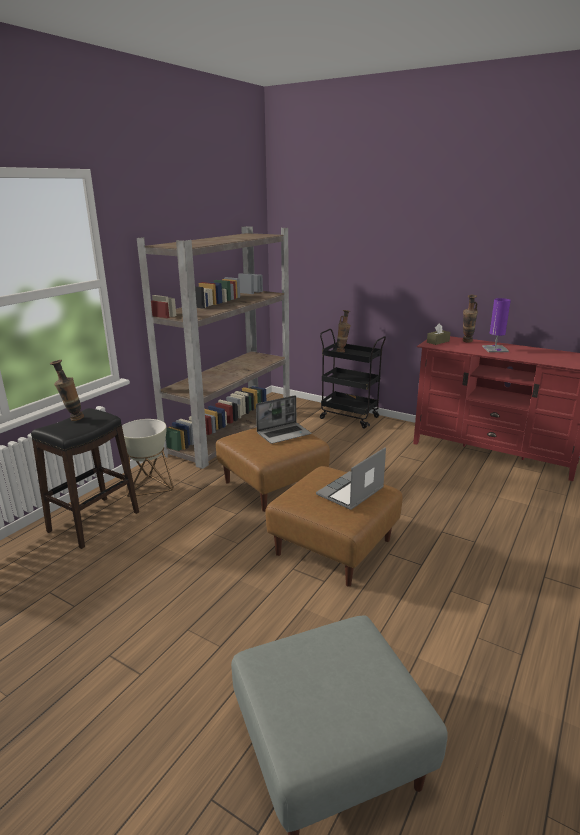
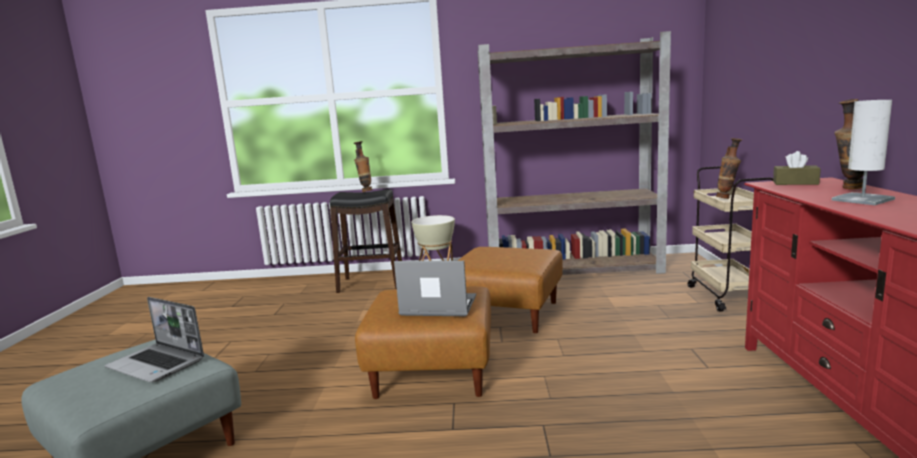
camera: 60 degrees right, 10 degrees down
(284, 434) = (522, 257): laptop -> laptop (157, 364)
(349, 418) = (727, 297): black cart -> beige cart
(495, 349) = (862, 200): purple table lamp -> white table lamp

